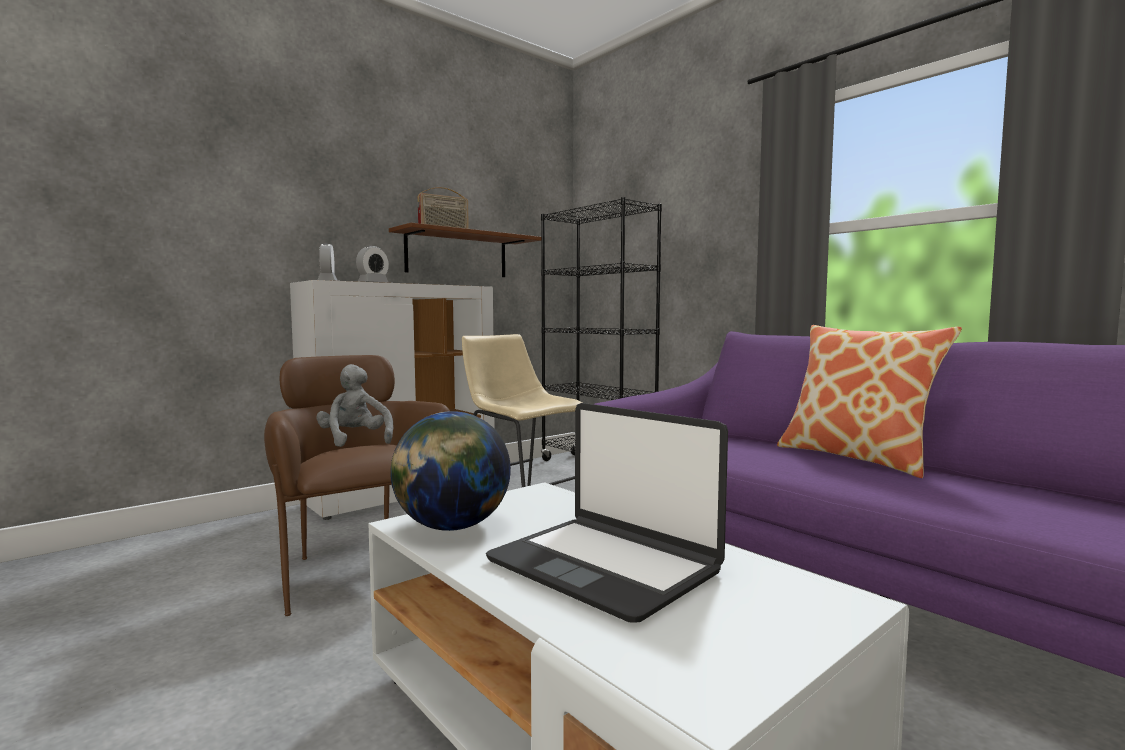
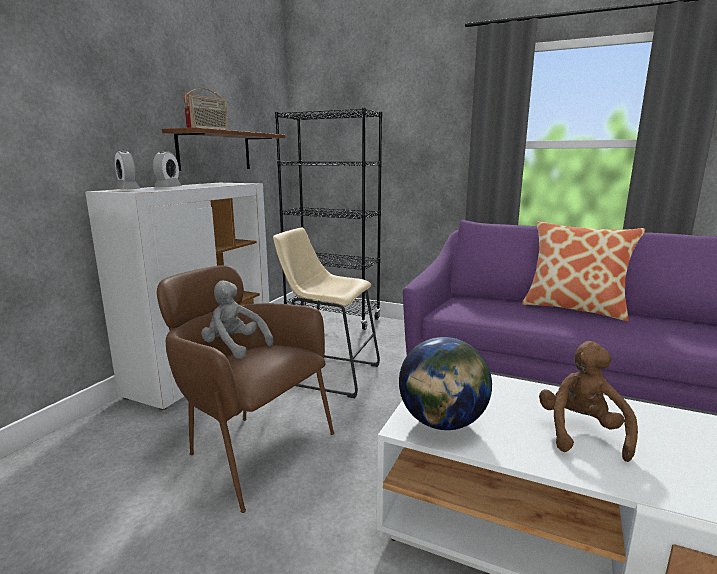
camera: 25 degrees left, 10 degrees up
(604, 566) = (581, 433): laptop -> brown plush toy

